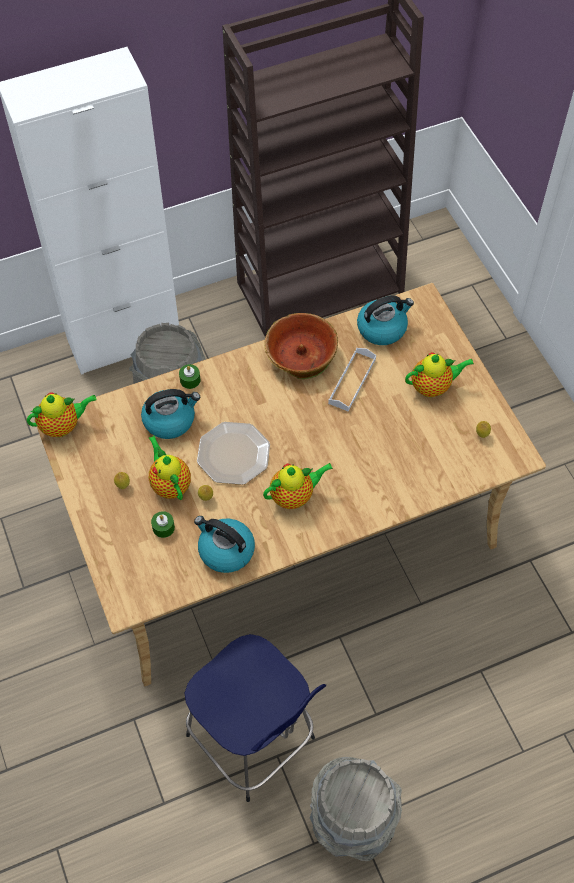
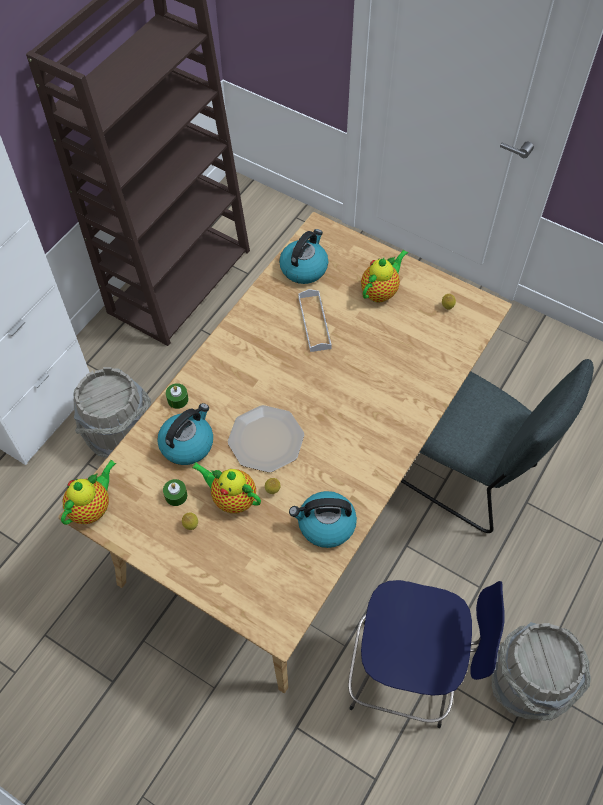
camera: 35 degrees left, 0 degrees up
(163, 527) = (256, 539): green candle -> green candle (176, 495)
(294, 496) = (344, 443): teapot -> none
(301, 355) = (255, 325): bowl -> none
(444, 611) = (467, 474): none -> grey chair

